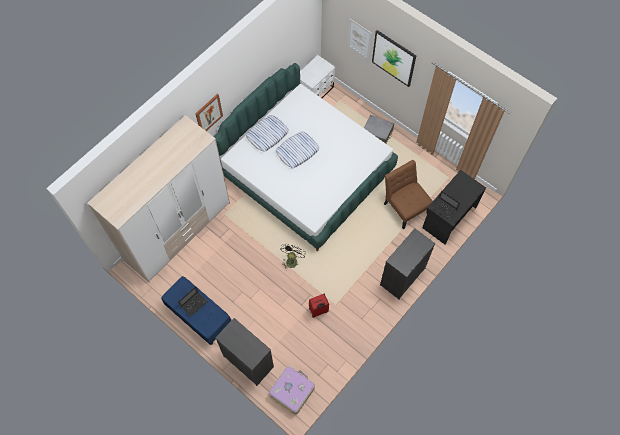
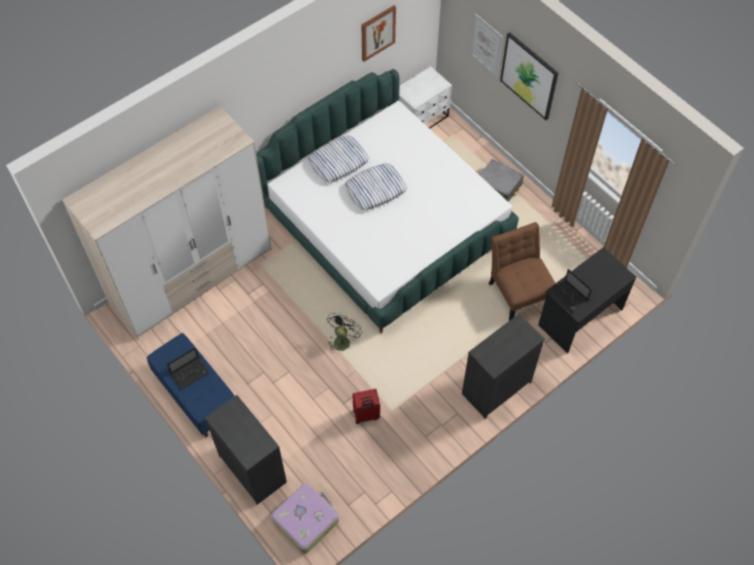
camera: 10 degrees right, 5 degrees down
(208, 114) = (256, 114): picture -> picture (377, 33)

